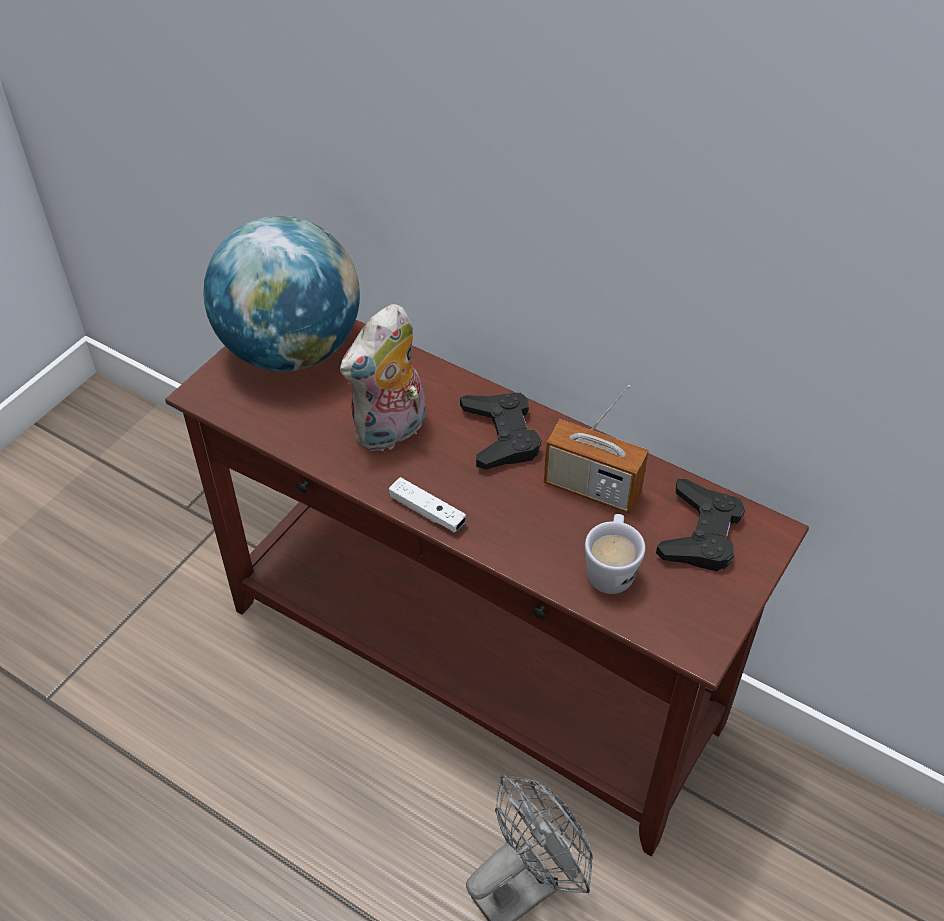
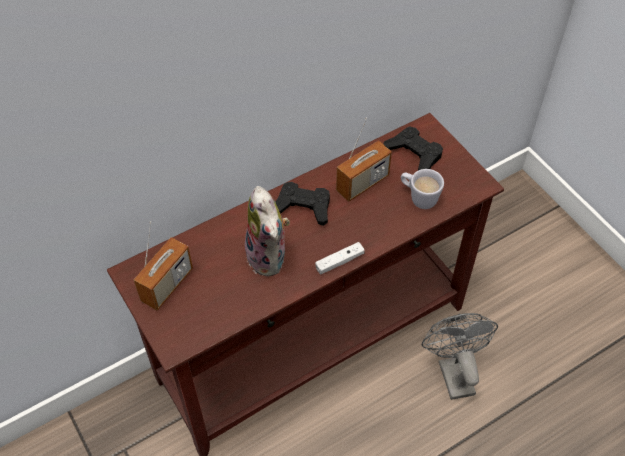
camera: 65 degrees left, 5 degrees up
(291, 350) = (167, 285): globe -> radio

